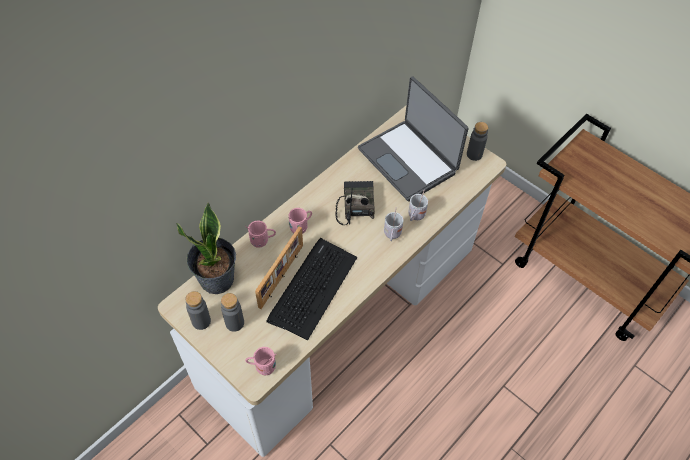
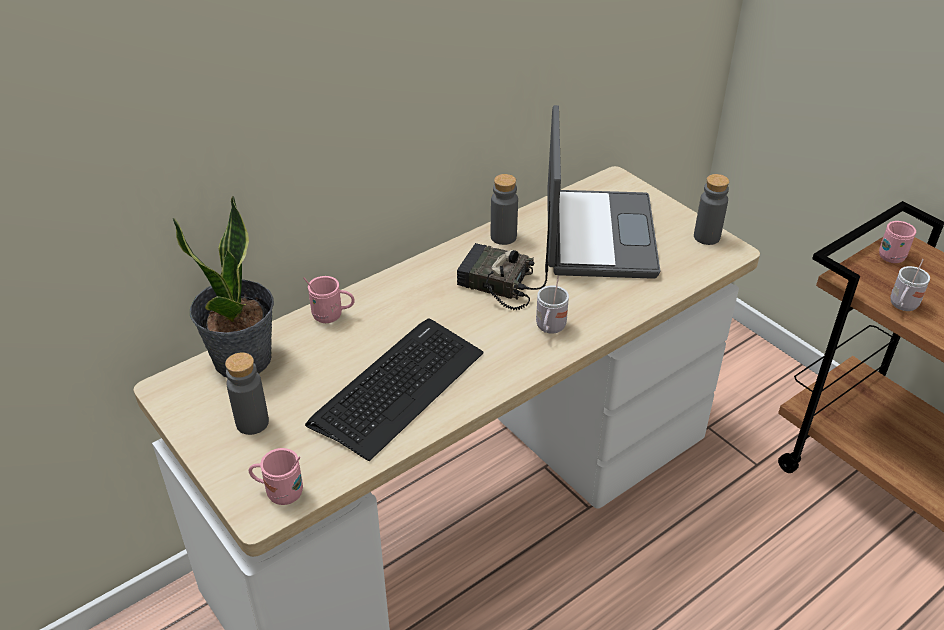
camera: 10 degrees right, 15 degrees down
(201, 321) = (197, 414): grey bottle -> grey bottle (503, 237)
(282, 276) = (351, 366): picture frame -> none
(301, 227) = (400, 304): pink mug -> pink mug (894, 256)
(355, 205) = (496, 284): radio -> radio turned 75 degrees counterclockwise
(409, 160) = (596, 235): laptop -> laptop turned 150 degrees counterclockwise
(415, 216) = (594, 308): white mug -> white mug (901, 307)

